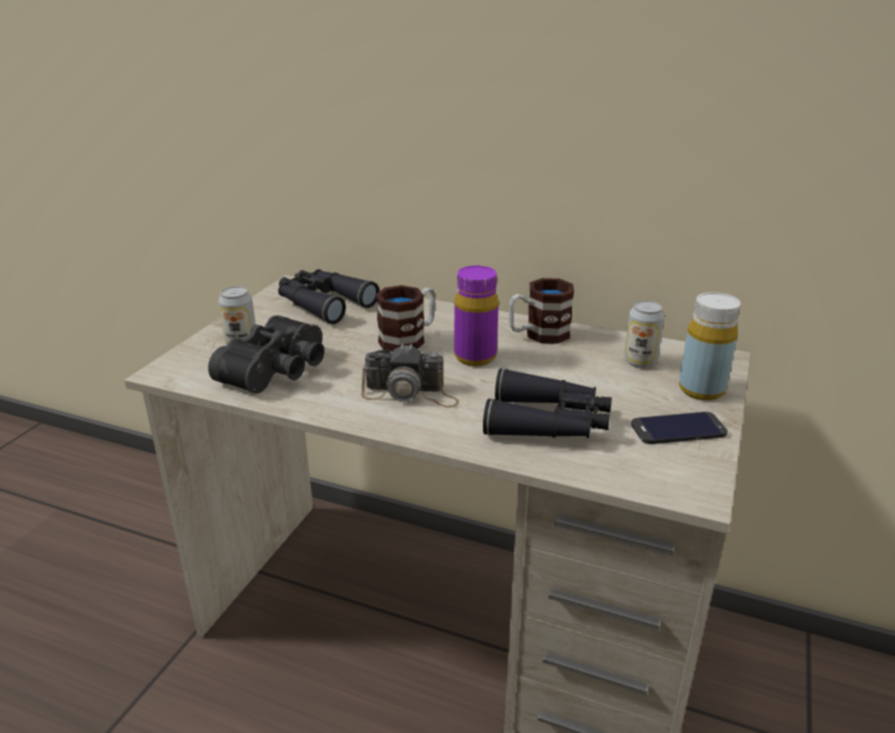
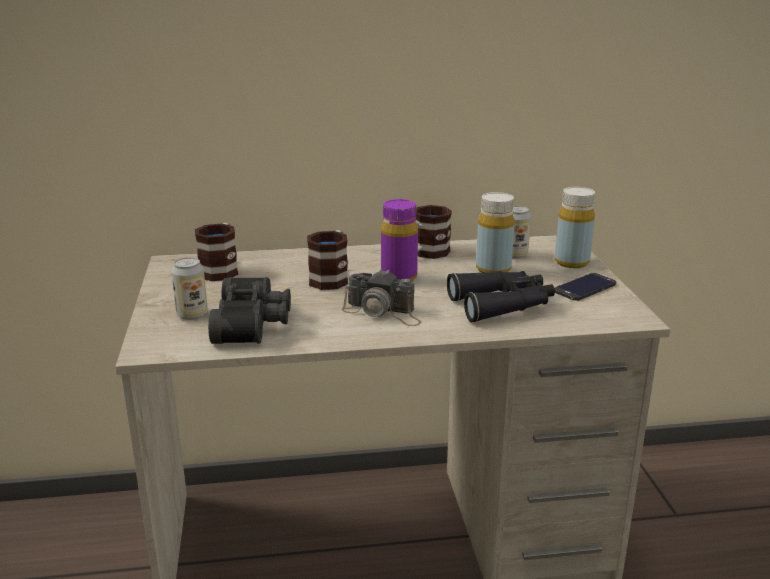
camera: 30 degrees left, 5 degrees down
(323, 303) = (221, 269): black binoculars -> mug
(410, 393) = (383, 312): camera -> camera turned 45 degrees clockwise
(592, 374) = (493, 269): none -> yellow bottle

